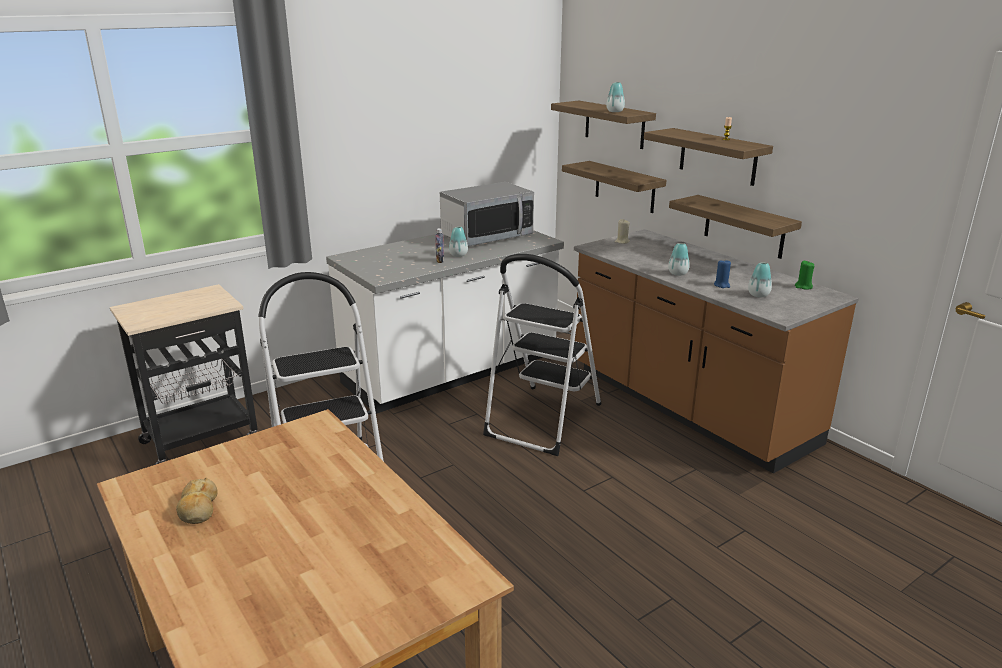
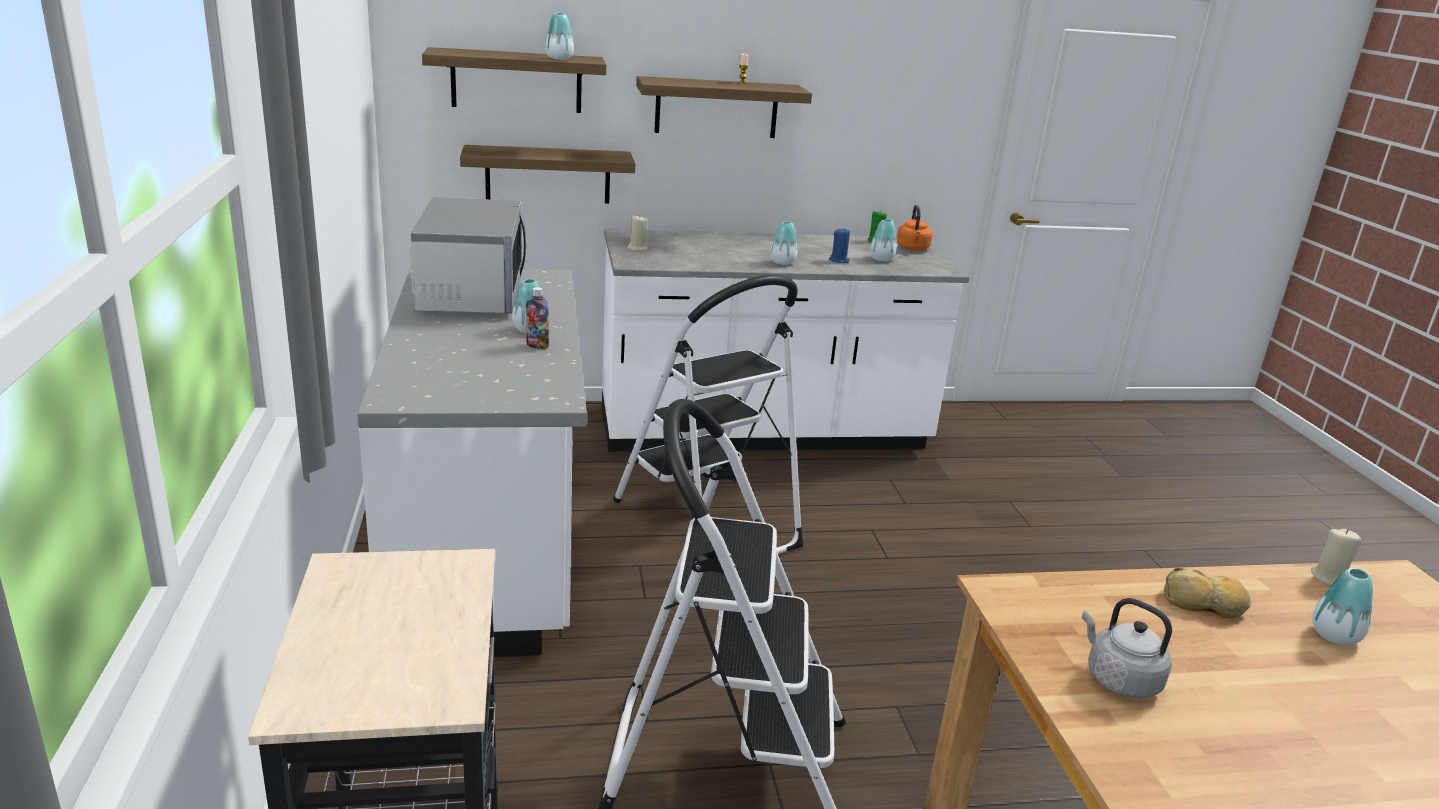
camera: 65 degrees left, 0 degrees up
(198, 509) = (1254, 753): bread -> bread (1204, 604)
(249, 464) = (1118, 679): none -> grey kettle
(350, 541) = (1334, 636): none -> vase
(438, 541) = (1329, 578): none -> beige candle
(687, 406) = (763, 432): brown counter -> white counter
(744, 227) = (763, 191): shelf -> none
(814, 299) = (913, 249): none -> orange kettle

